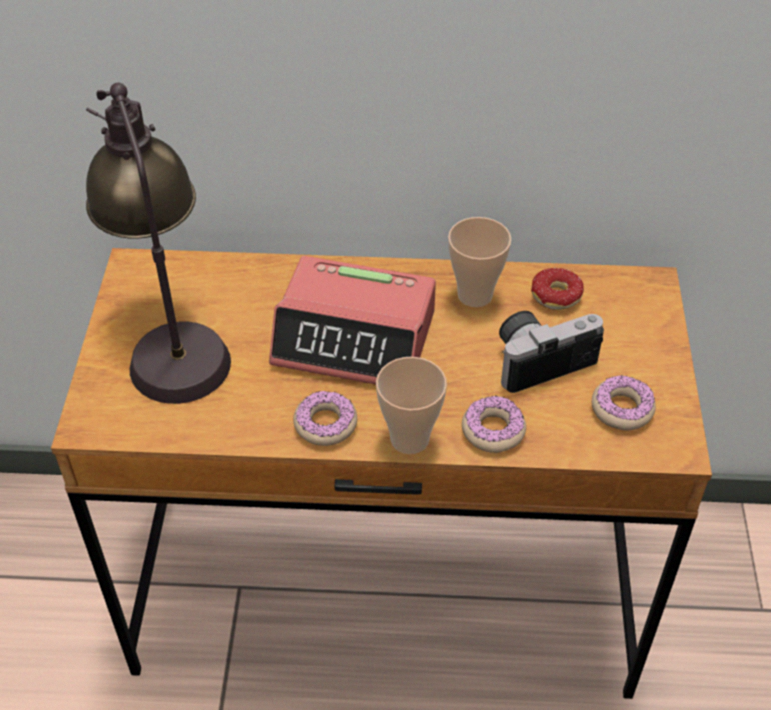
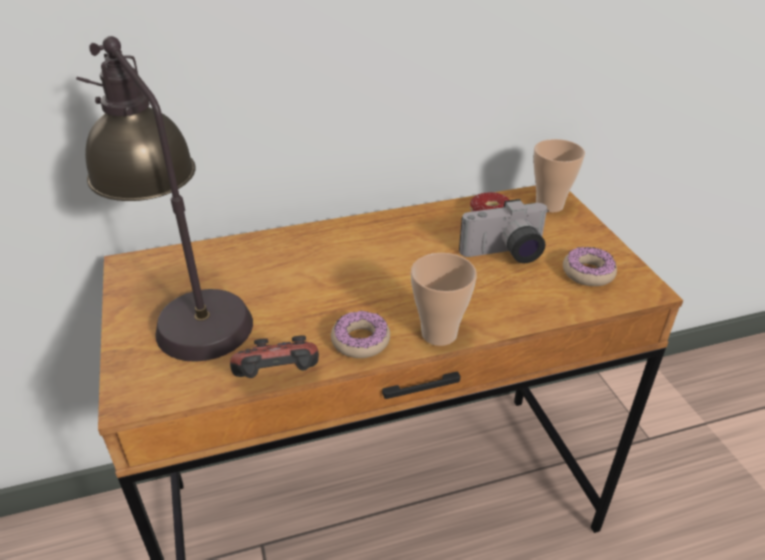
camera: 20 degrees left, 10 degrees down
(226, 445) = (278, 380): none -> game controller
(355, 338) = (351, 273): alarm clock -> none
(475, 295) = (429, 225): cup -> cup (549, 205)
(493, 430) = (502, 311): donut -> none
(540, 358) = (505, 254): camera -> camera turned 150 degrees counterclockwise

